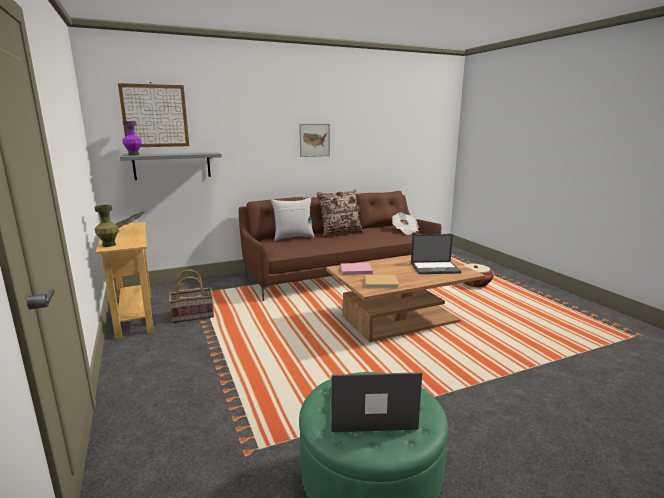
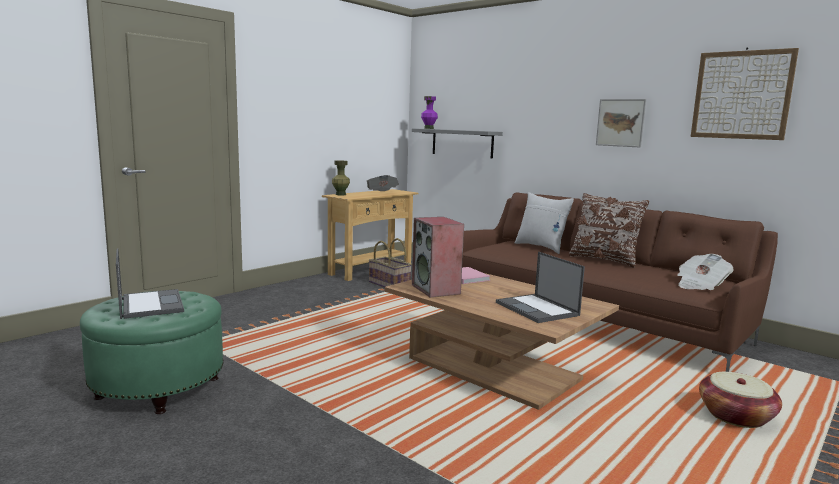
camera: 65 degrees right, 5 degrees down
(155, 115) = (455, 90): picture -> picture (741, 93)
(382, 283) = (436, 289): beige book -> speaker

